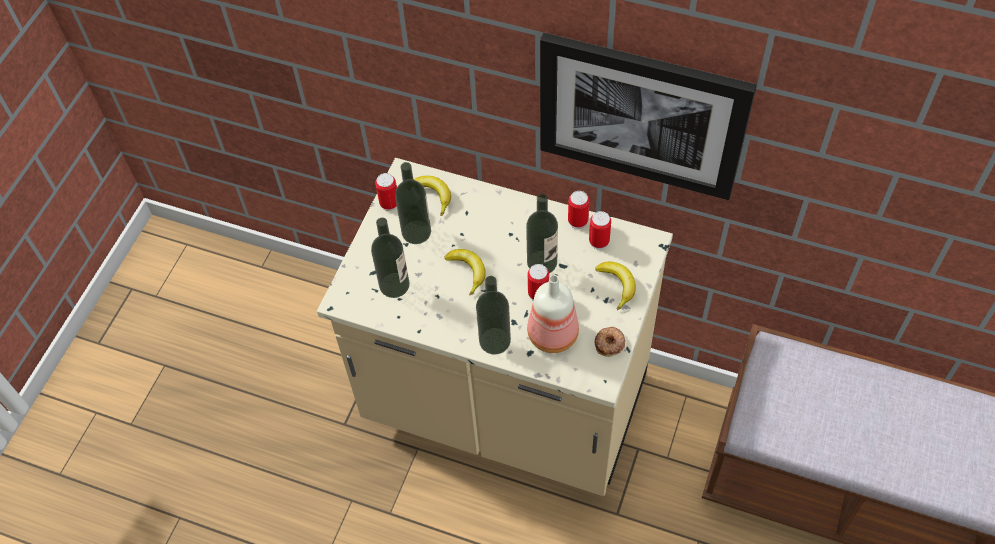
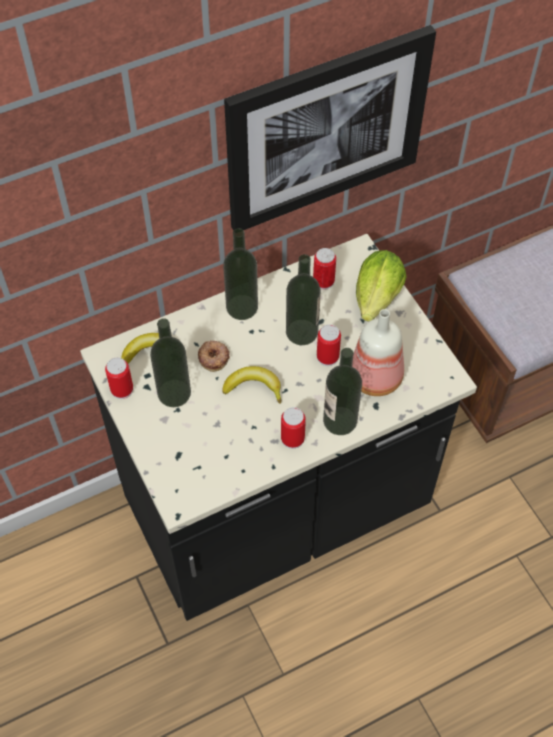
camera: 50 degrees left, 0 degrees up
(394, 285) = (208, 449): bottle -> bottle (242, 307)
(505, 405) = (276, 509): beige counter -> black counter
(578, 221) = (289, 279): can -> can (292, 439)
(610, 343) = (422, 347): donut -> donut (214, 357)
(617, 285) = (375, 302): banana -> lettuce

